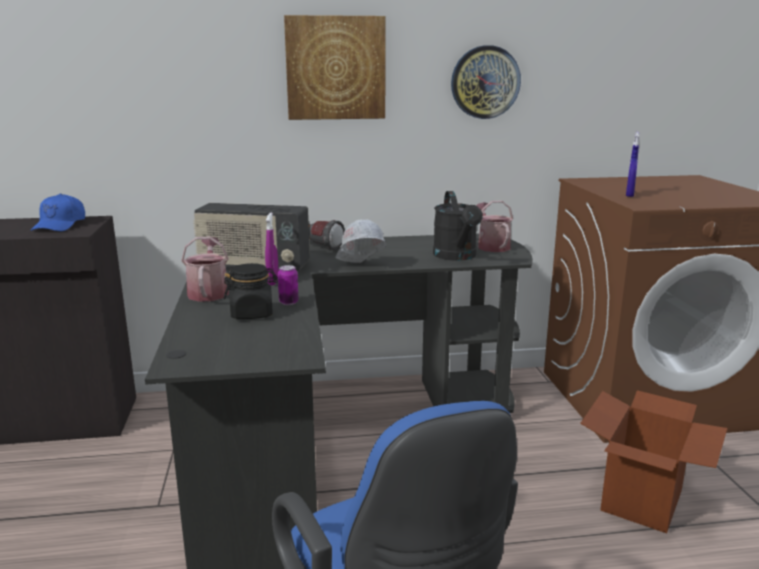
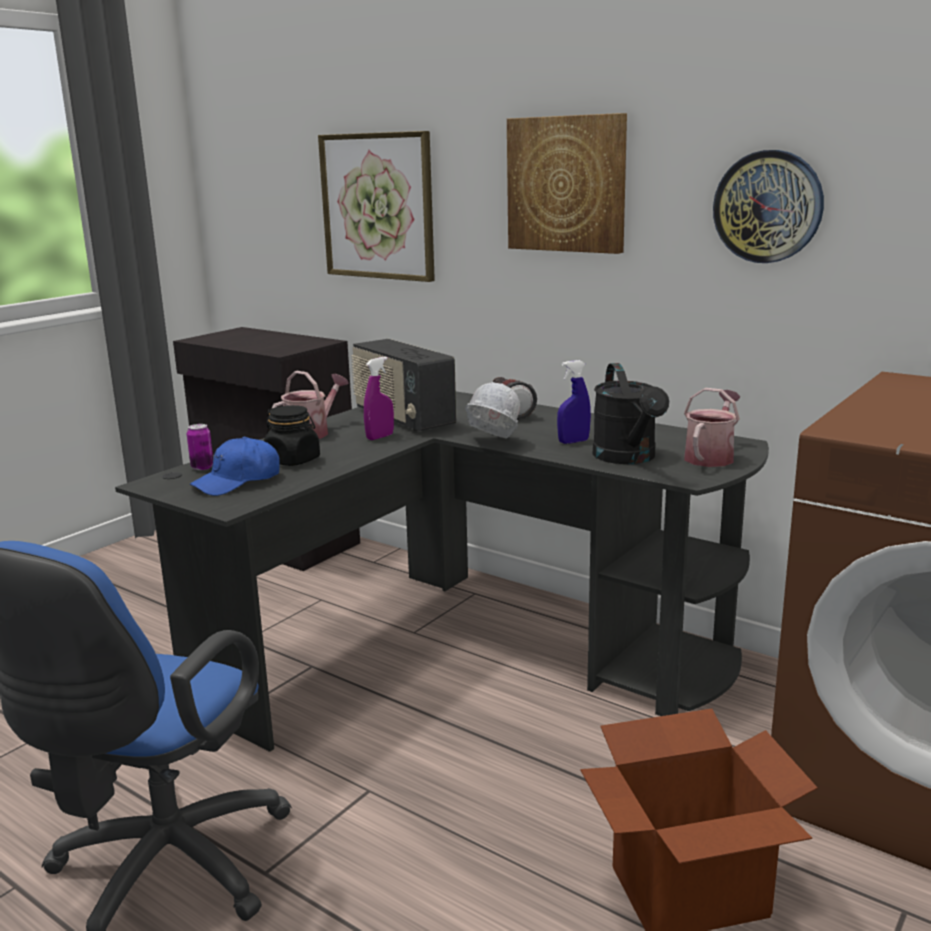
camera: 45 degrees right, 0 degrees up
(60, 225) = (288, 343): blue cap -> blue cap (237, 481)
(138, 89) = (378, 206): none -> picture
(288, 302) = (343, 459): can -> can (202, 467)
(457, 257) = (628, 458): black watering can -> black watering can turned 45 degrees counterclockwise
(629, 195) = (887, 413): blue spray bottle -> blue spray bottle (573, 441)

